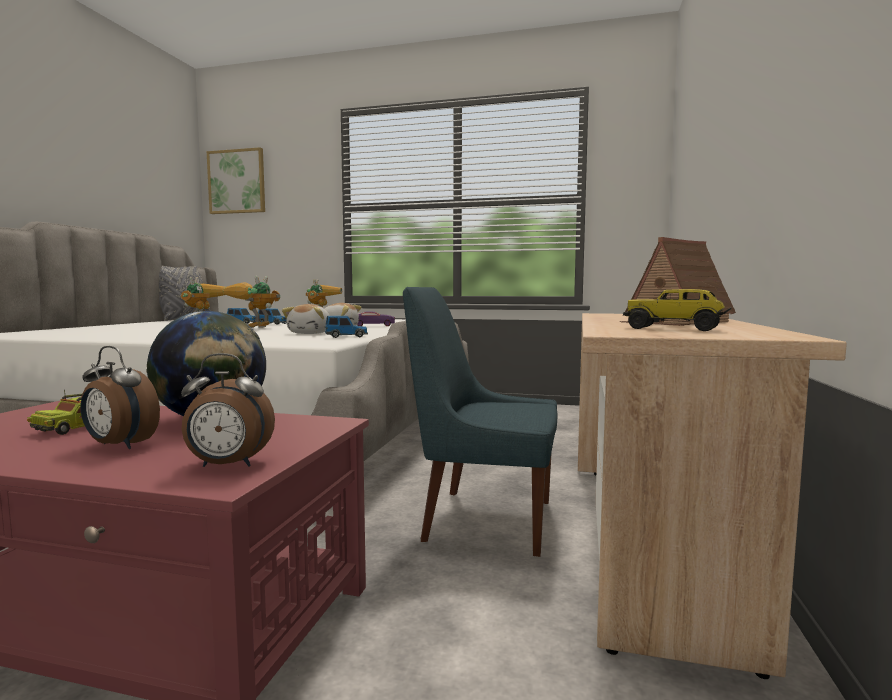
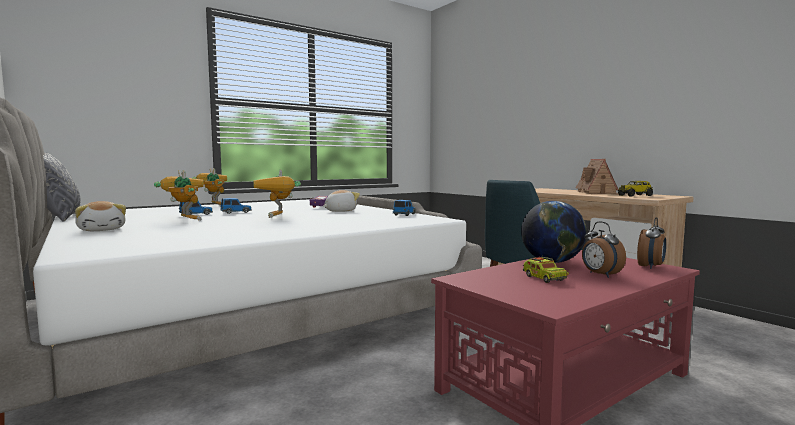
camera: 50 degrees left, 0 degrees up
(119, 445) = (600, 275): alarm clock -> alarm clock turned 90 degrees clockwise
(237, 182) = (67, 53): picture -> none
(311, 333) = (360, 215): plush toy -> plush toy (102, 230)

